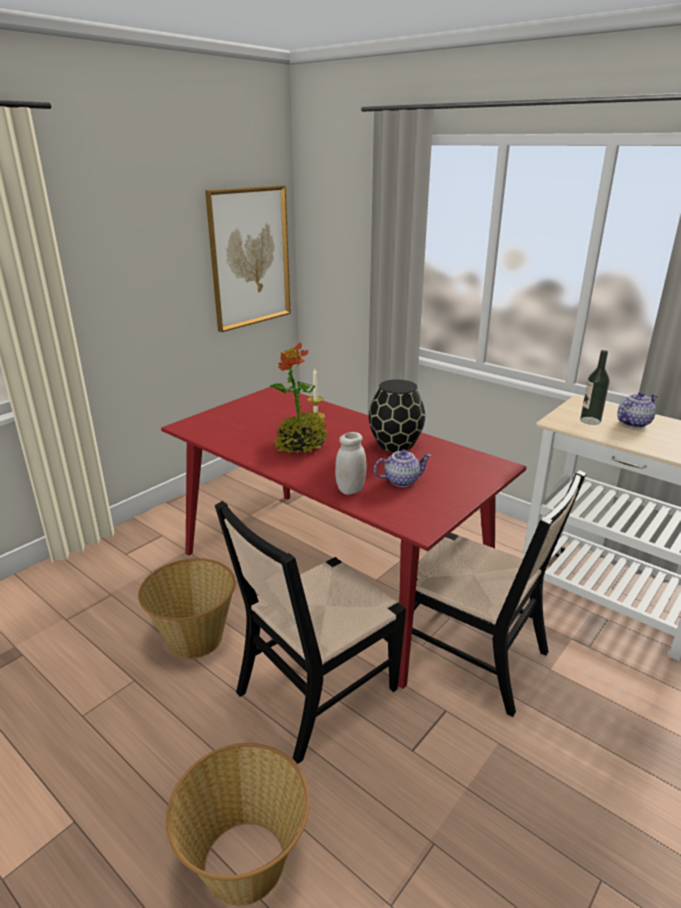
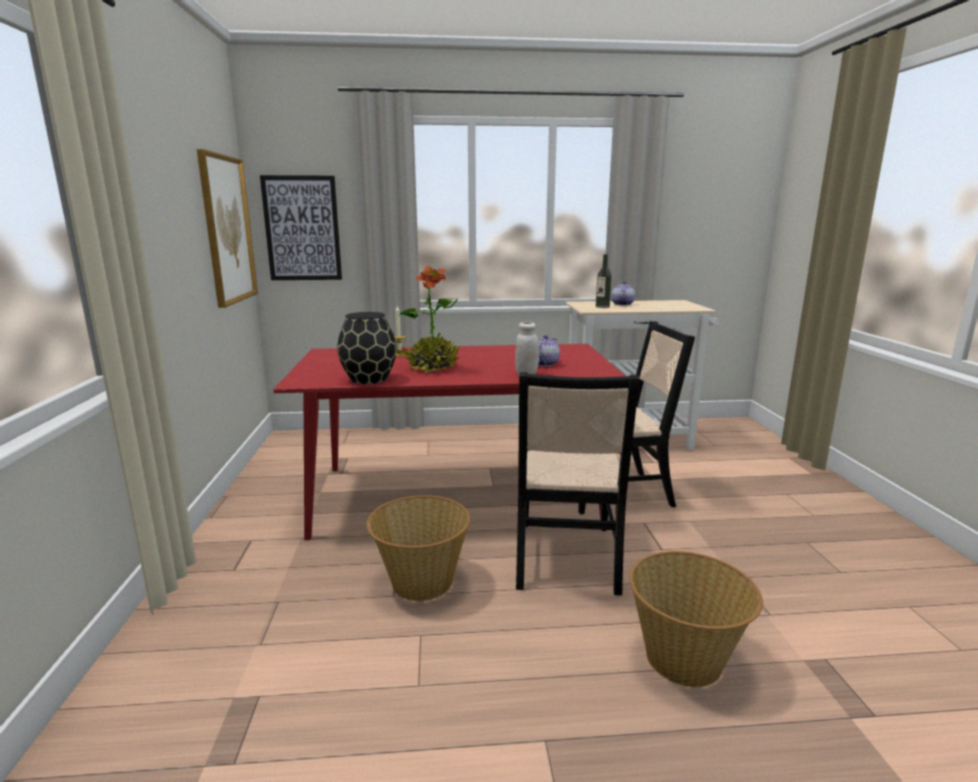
camera: 45 degrees left, 10 degrees down
(333, 255) = (302, 229): none -> picture
(394, 445) = (494, 353): black vase -> black vase (368, 379)

